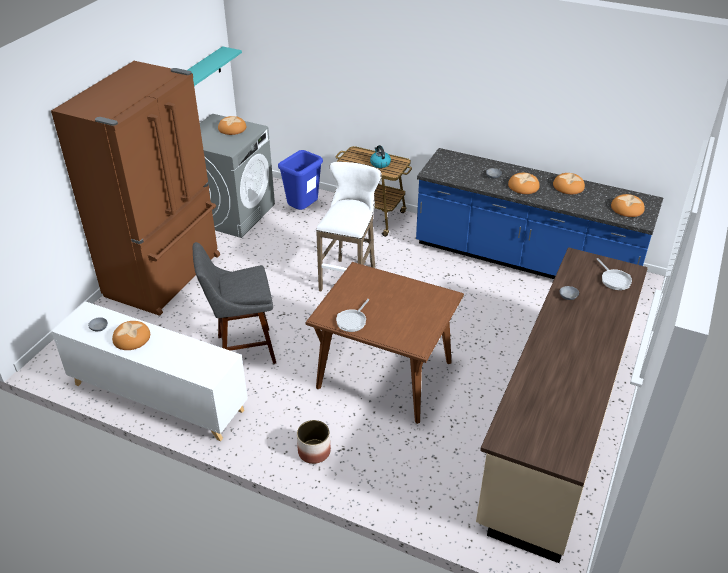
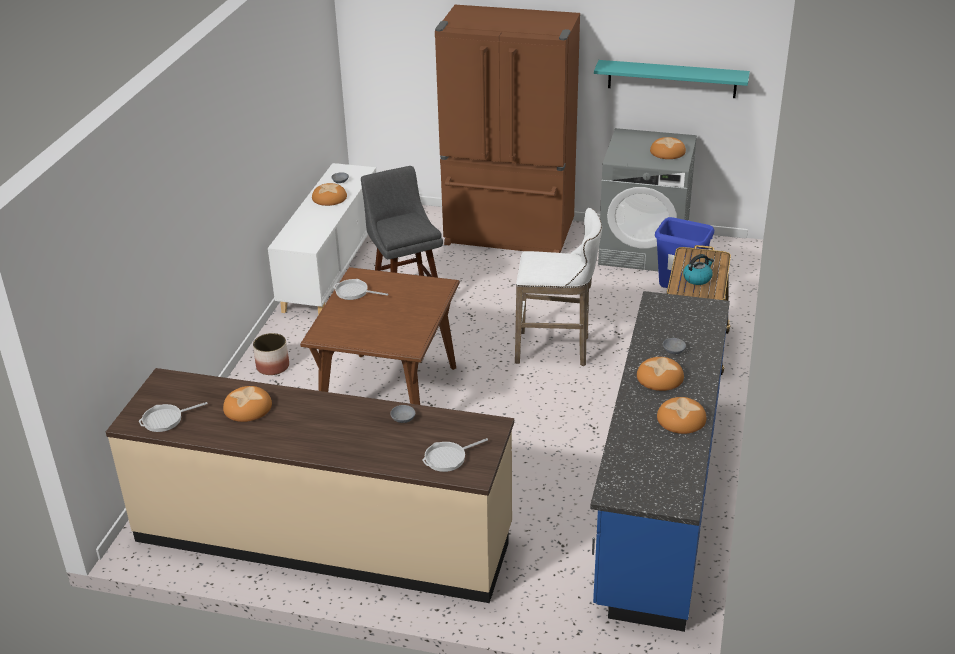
camera: 80 degrees right, 5 degrees down
(566, 437) = (166, 419): none -> frying pan
(626, 208) = (644, 477): bread -> bread (248, 407)

